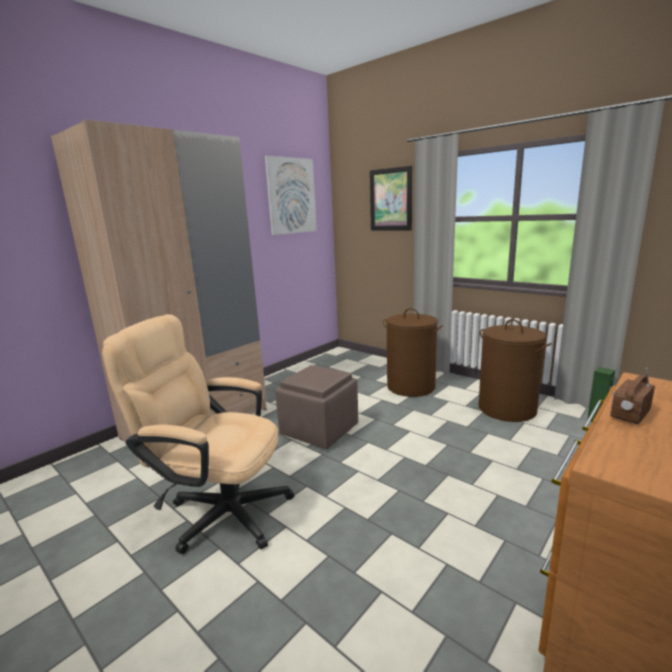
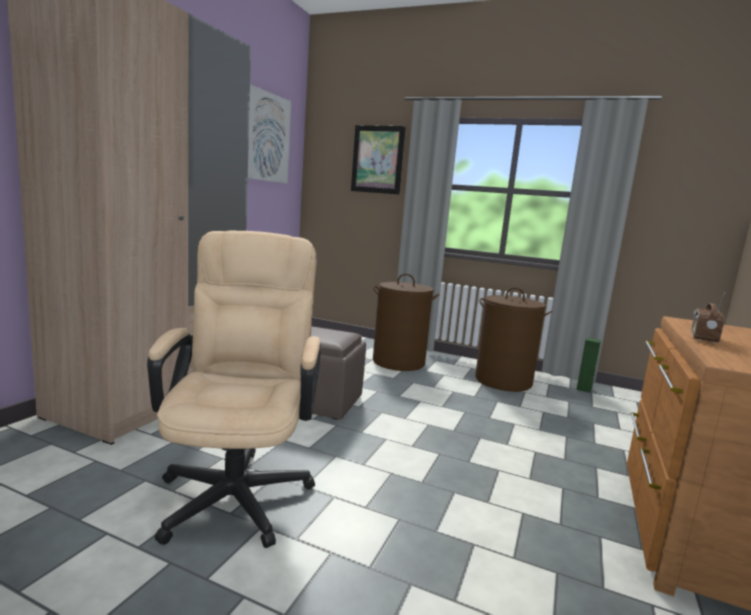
camera: 20 degrees left, 5 degrees down
(219, 510) = (239, 487): beige office chair -> beige office chair turned 90 degrees clockwise

